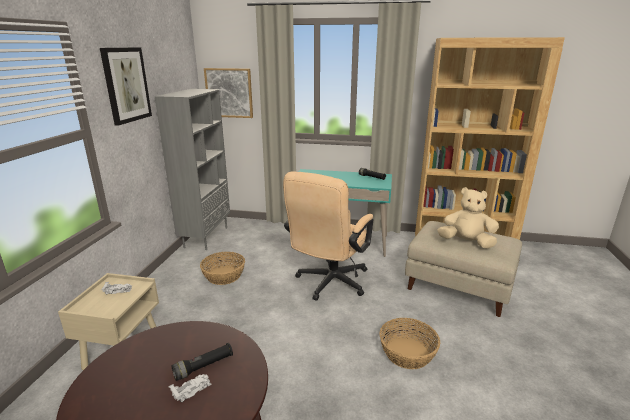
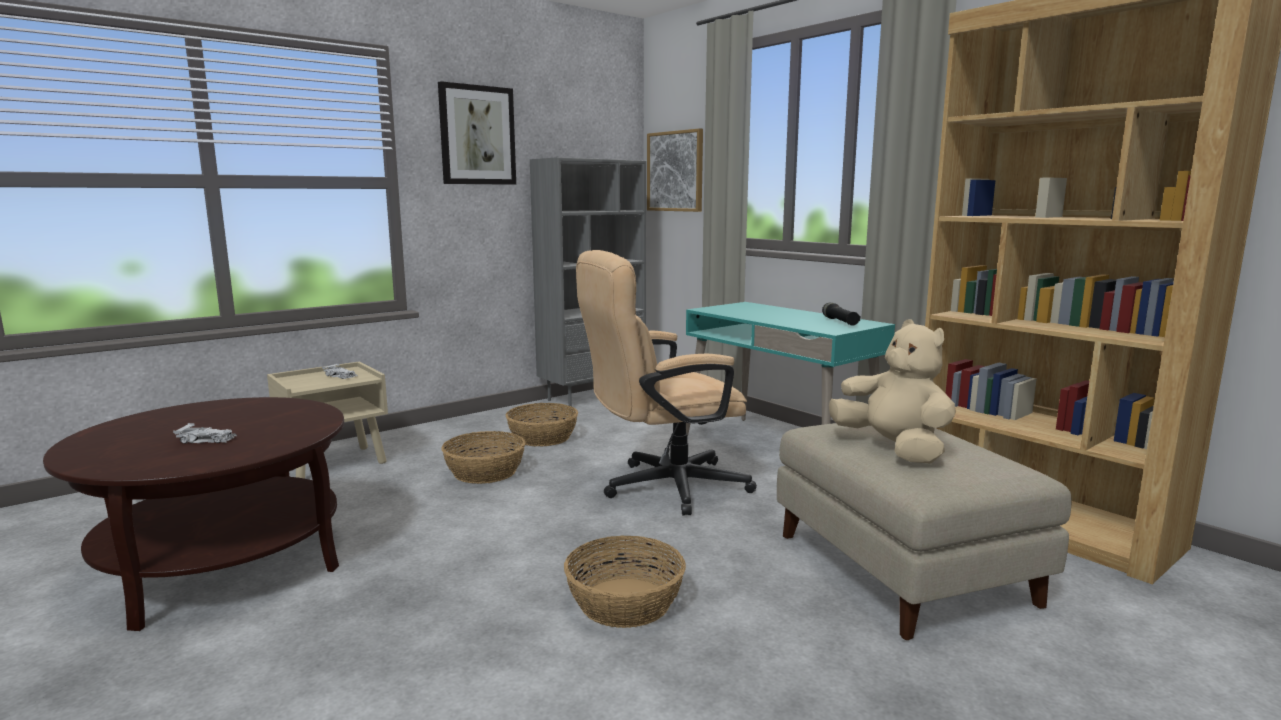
camera: 40 degrees right, 10 degrees down
(204, 366) = (252, 431): black flashlight -> none
(231, 312) = (485, 472): none -> basket

